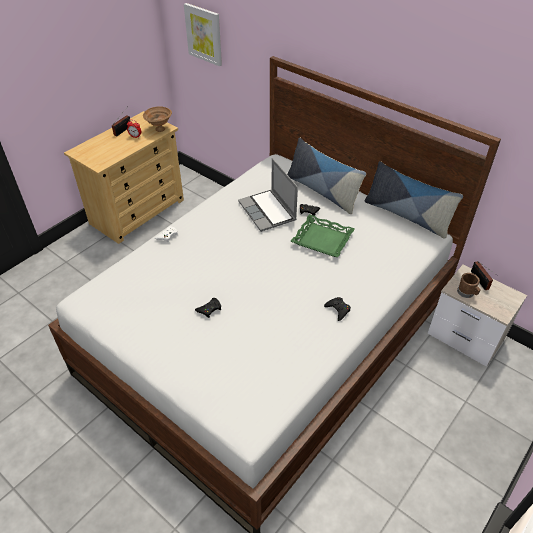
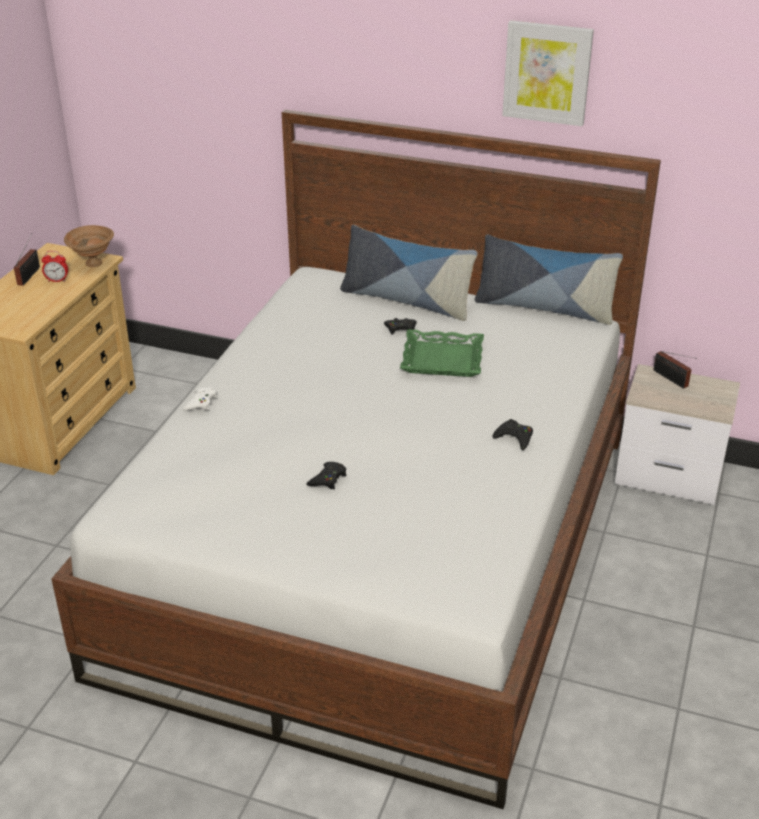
camera: 20 degrees left, 10 degrees down
(204, 34) = (148, 98): picture -> picture (547, 72)
(268, 211) = (340, 341): laptop -> none
(467, 293) = (662, 397): brown mug -> none

